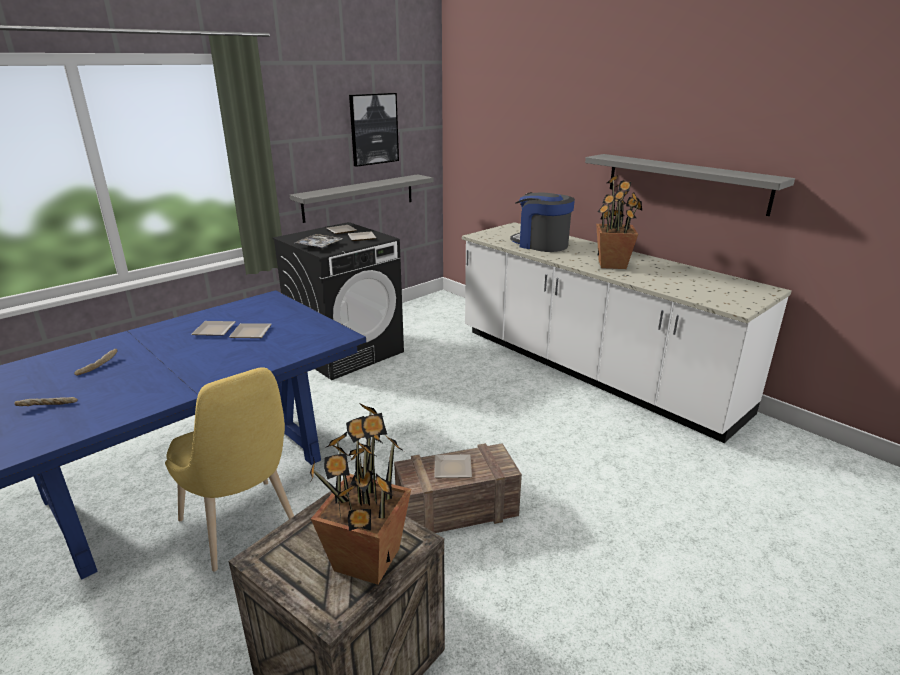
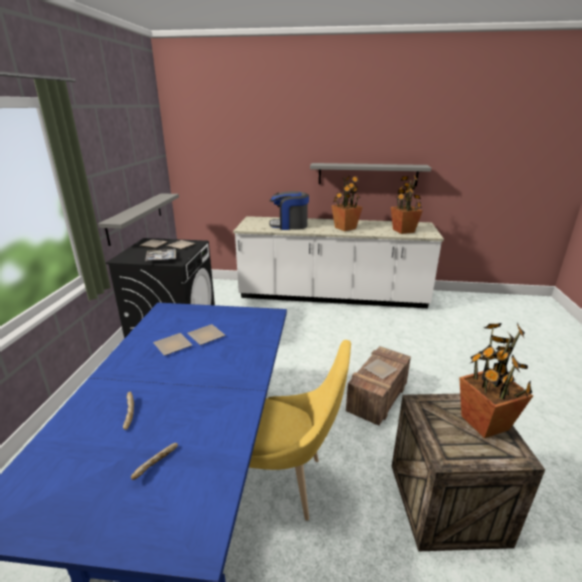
camera: 40 degrees left, 0 degrees up
(373, 129) = (135, 160): picture -> none
(698, 290) = (403, 231): none -> potted plant

